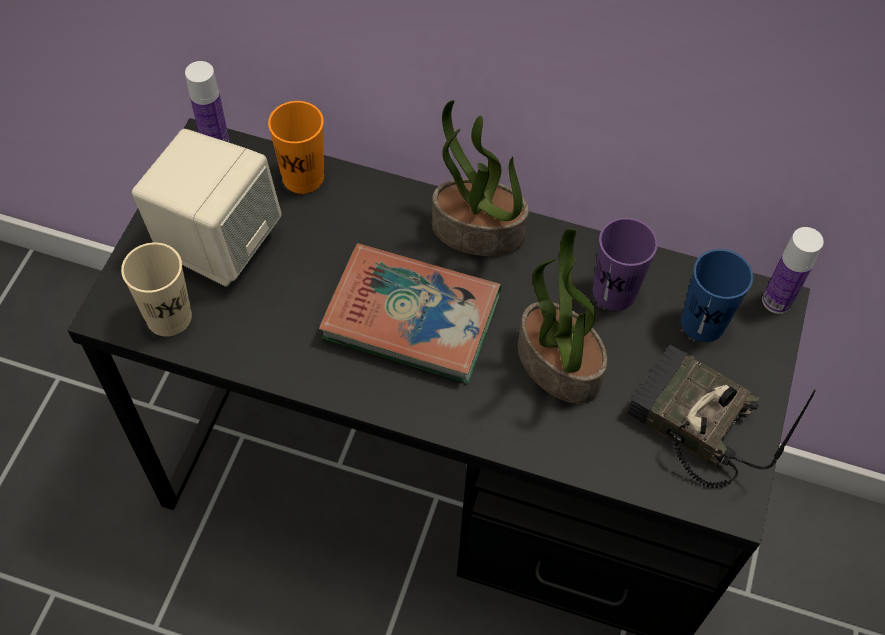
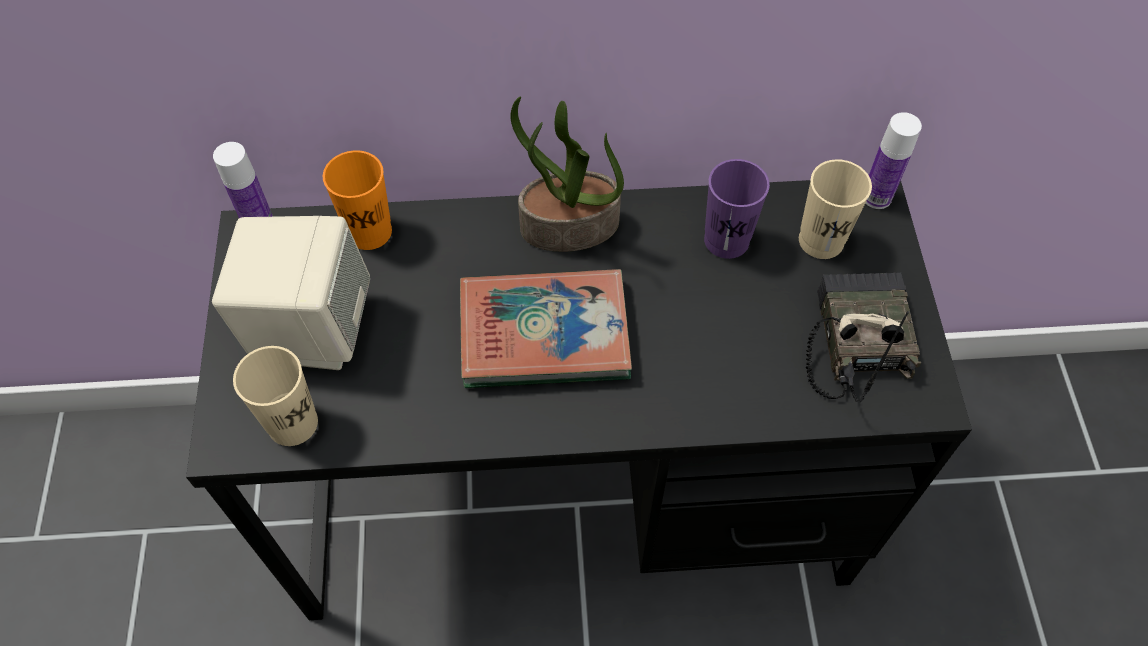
camera: 20 degrees left, 0 degrees up
(556, 365) = (705, 329): potted plant -> none
(688, 423) = (854, 340): radio -> radio turned 75 degrees clockwise
(702, 323) = (821, 241): blue cup -> beige cup

